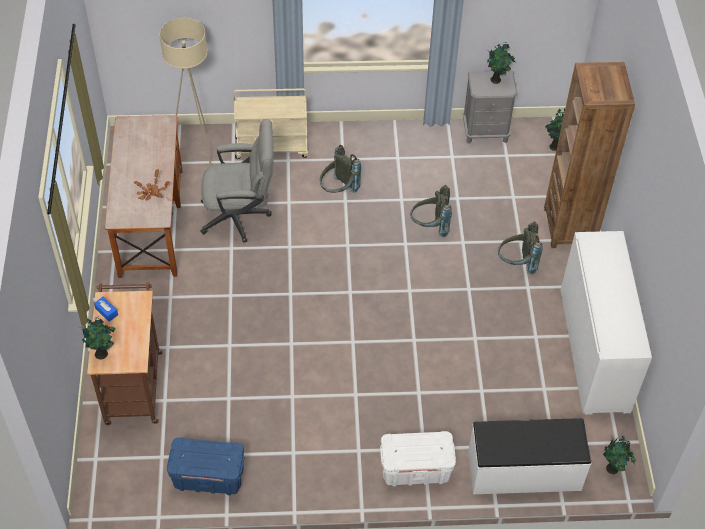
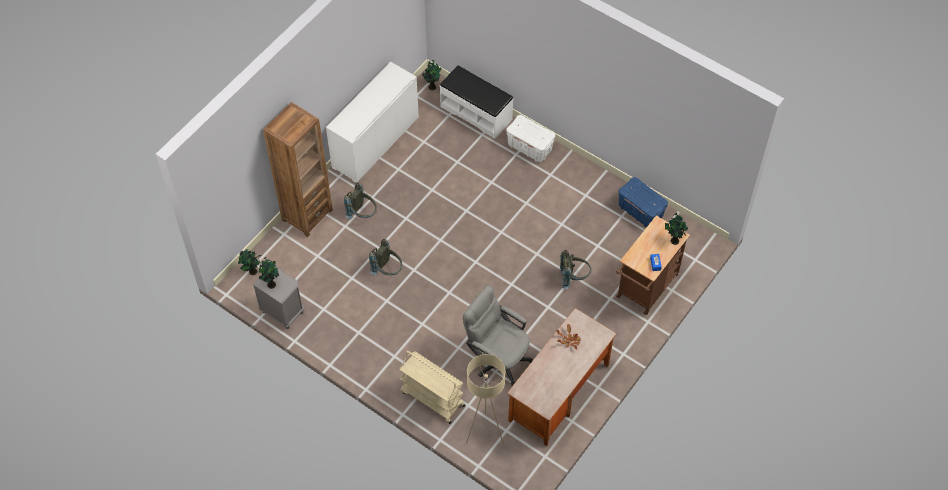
camera: 140 degrees left, 5 degrees up
(338, 190) = (419, 334): grey backpack -> grey backpack (574, 277)

